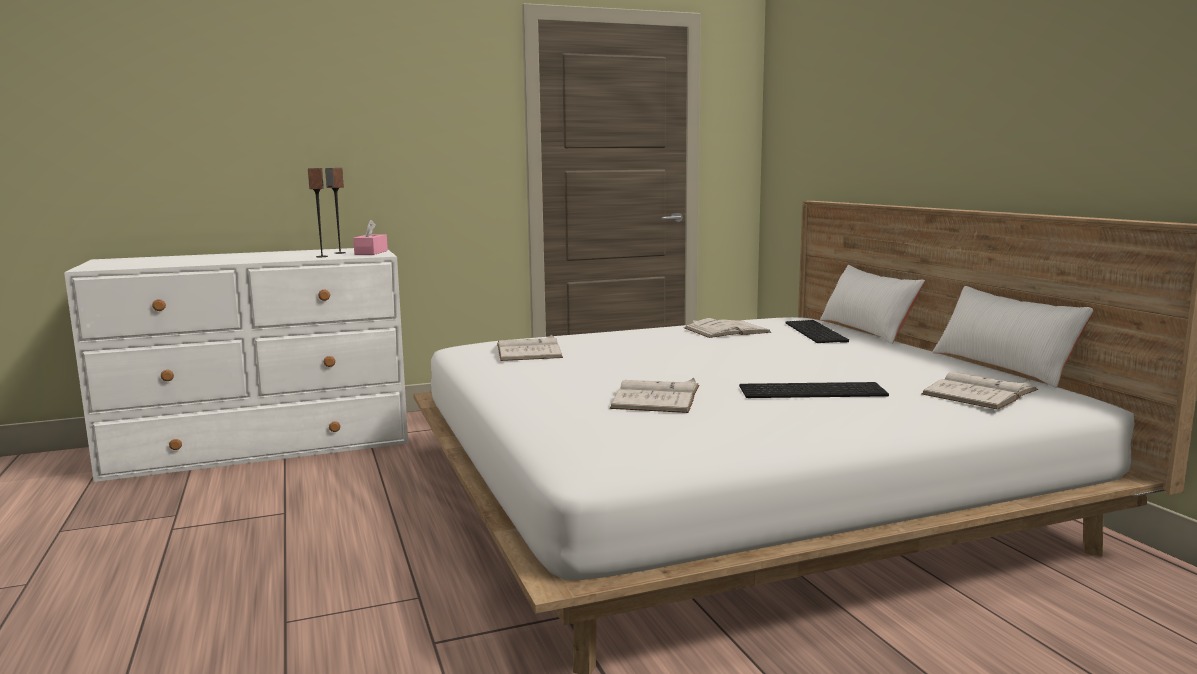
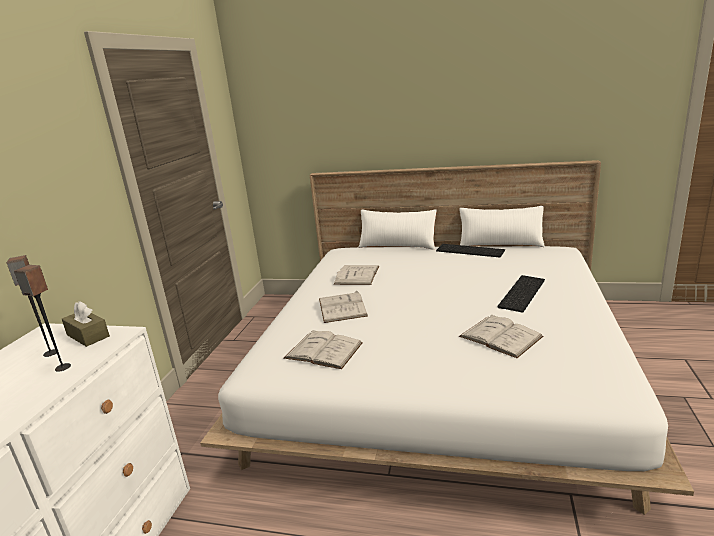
camera: 55 degrees left, 10 degrees up
(371, 252) = (88, 336): pink tissue box -> brown tissue box
(817, 332) = (393, 256): keyboard -> keyboard (471, 250)
(979, 392) = (549, 261): white book -> white book (342, 307)

